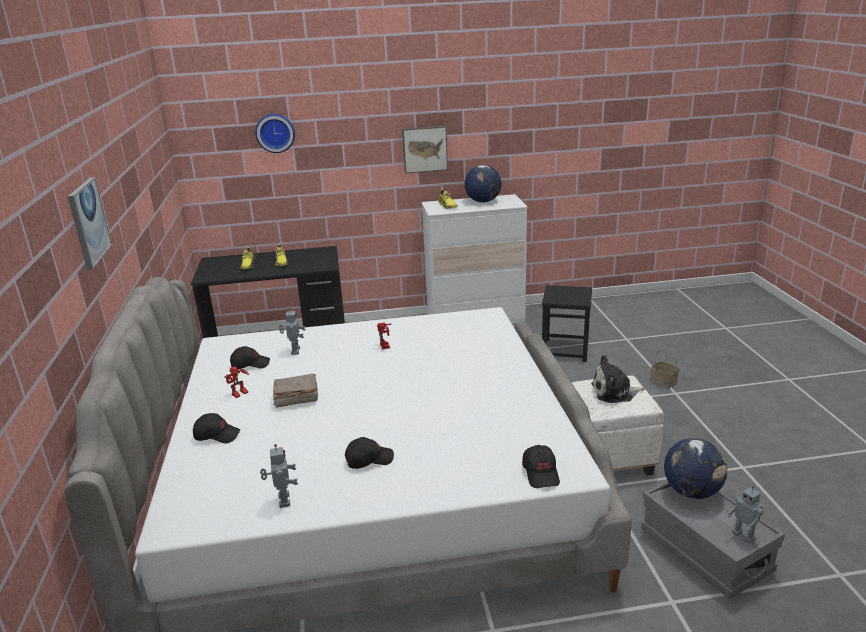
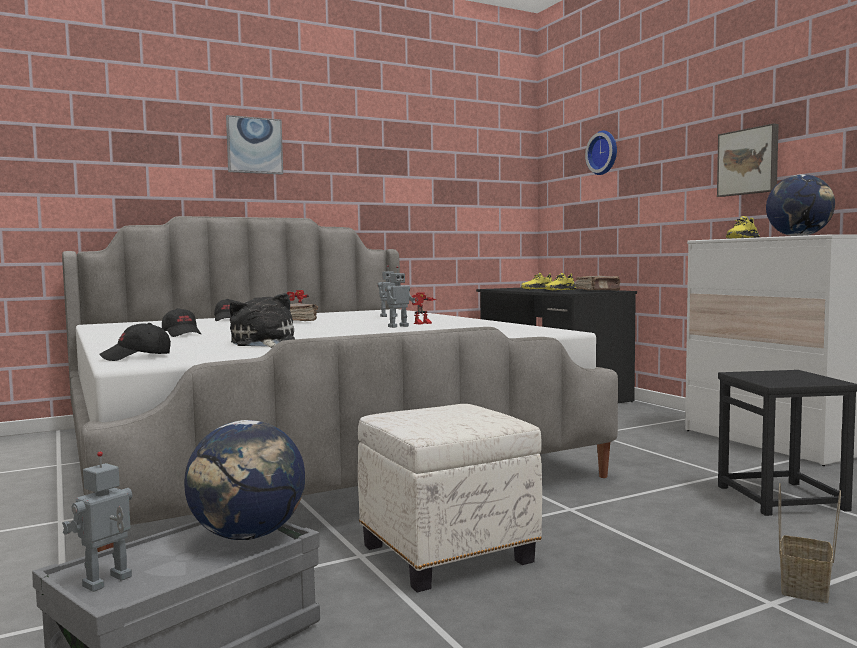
camera: 70 degrees right, 20 degrees down
(250, 364) = (353, 314): black cap -> none
(283, 500) = (123, 330): toy robot -> toy robot (397, 326)
(317, 254) = (598, 291): none -> brown book
(614, 392) = (451, 416): plush toy -> plush toy (263, 343)

